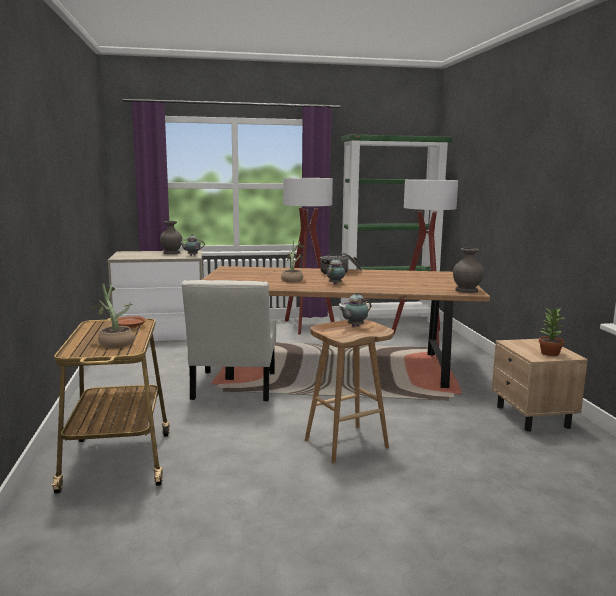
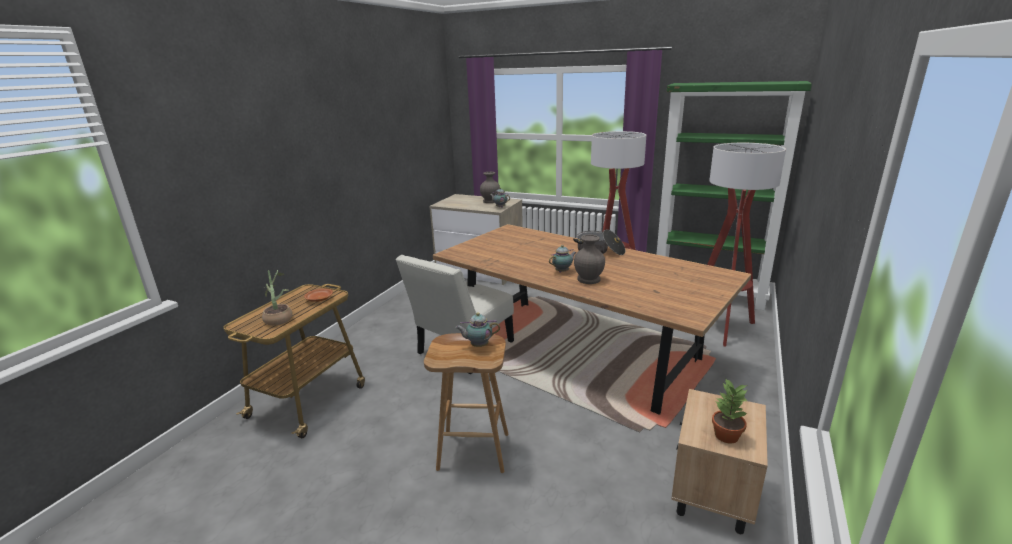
camera: 35 degrees right, 10 degrees up
(292, 280) = (533, 257): potted plant -> none
(467, 290) = (689, 313): grey vase -> grey vase (589, 279)

